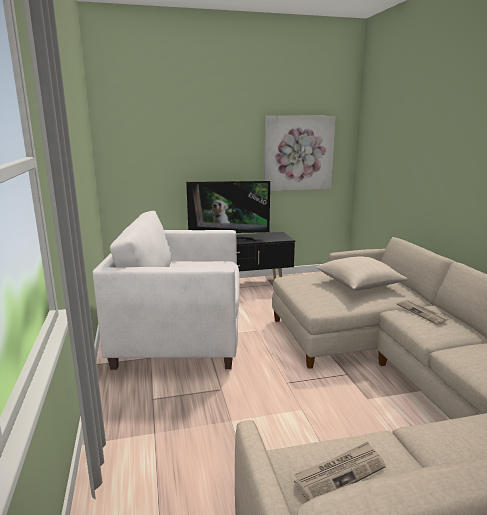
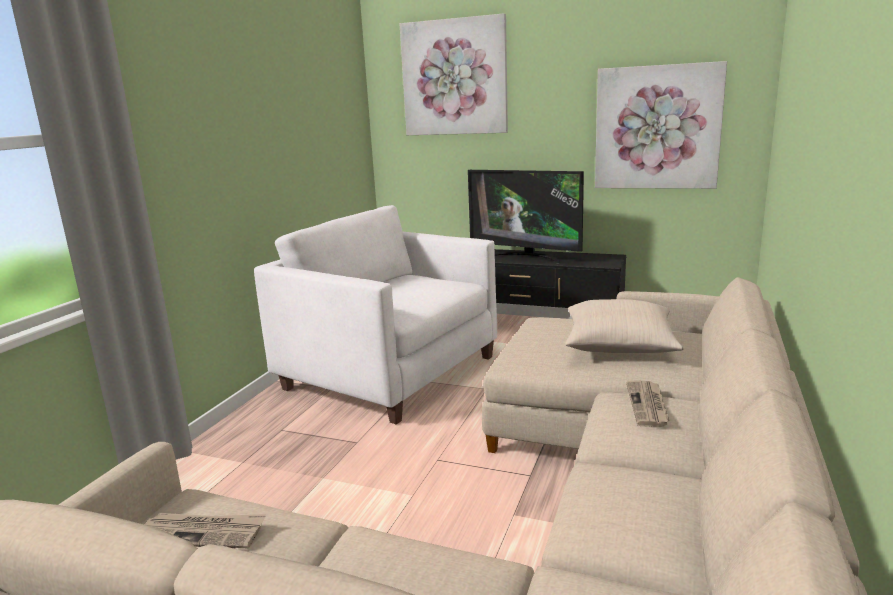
camera: 35 degrees right, 0 degrees up
(165, 115) = (454, 77): none -> picture

